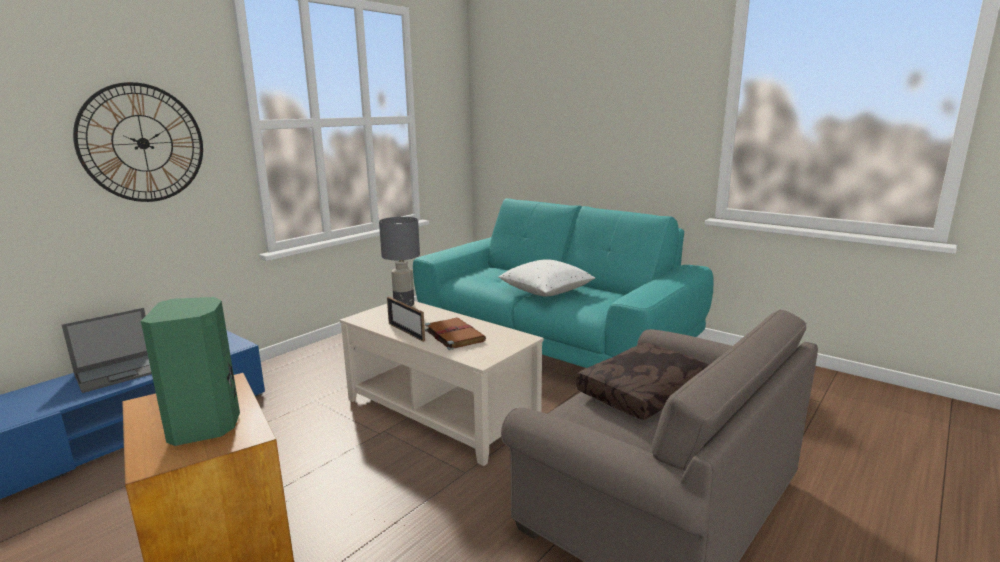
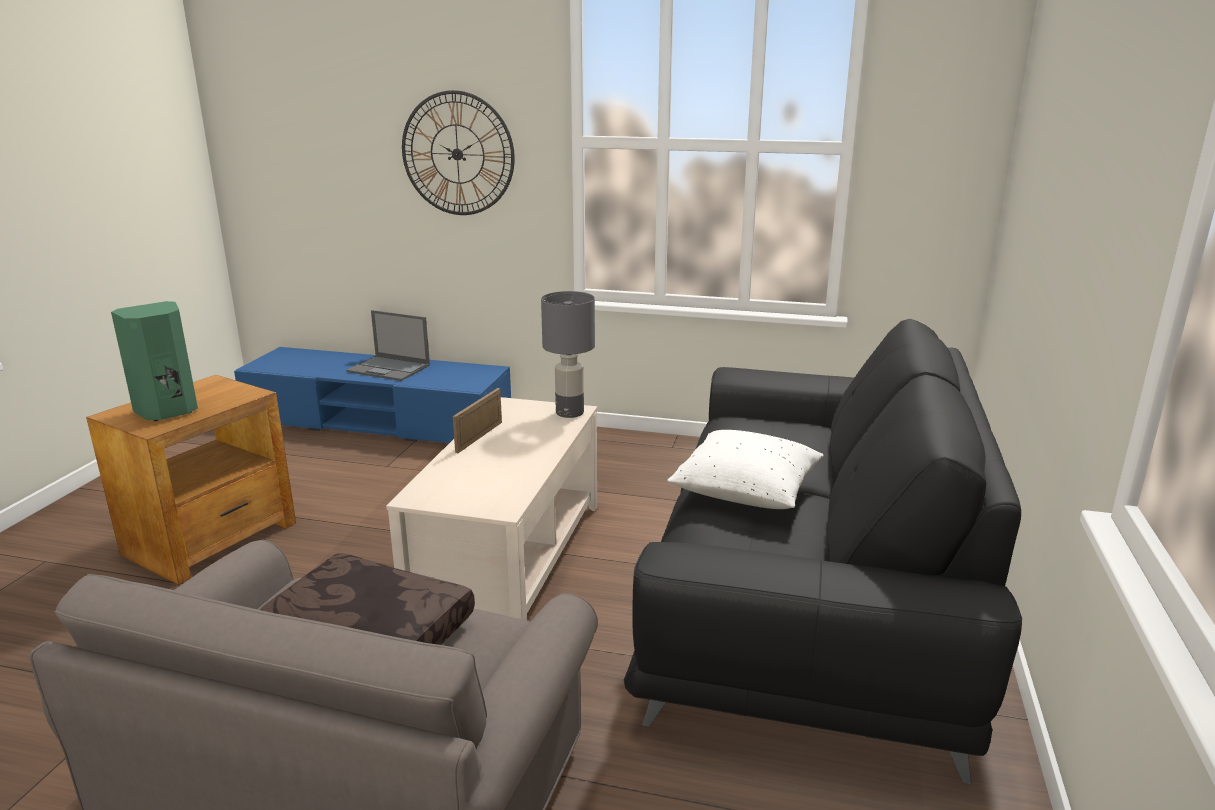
camera: 65 degrees right, 5 degrees up
(453, 335) = (485, 464): brown book -> none
(555, 342) = (808, 595): turquoise sofa -> black sofa

